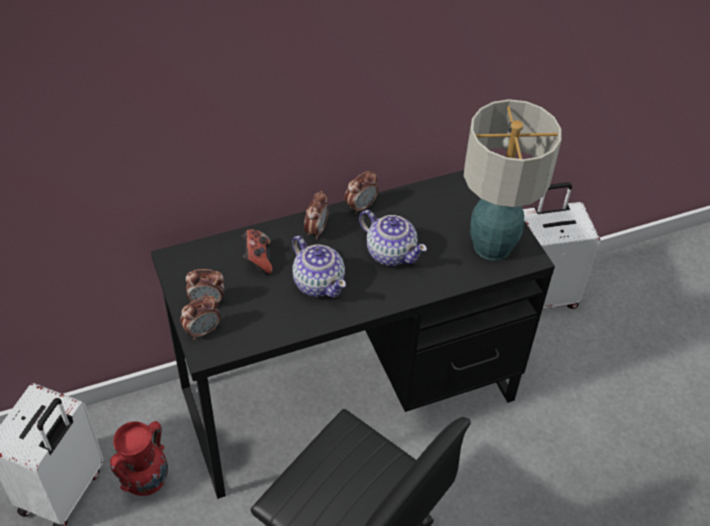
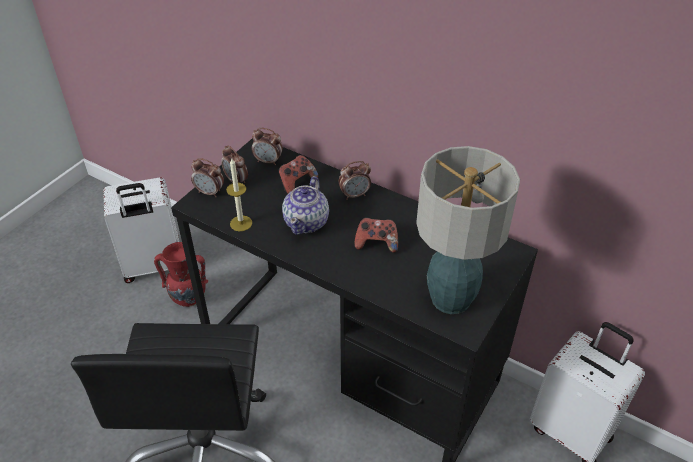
camera: 55 degrees right, 5 degrees down
(272, 330) = (241, 223): none -> candle
(361, 206) = (404, 204): alarm clock -> alarm clock (268, 161)
(390, 252) = (376, 243): teapot -> game controller

